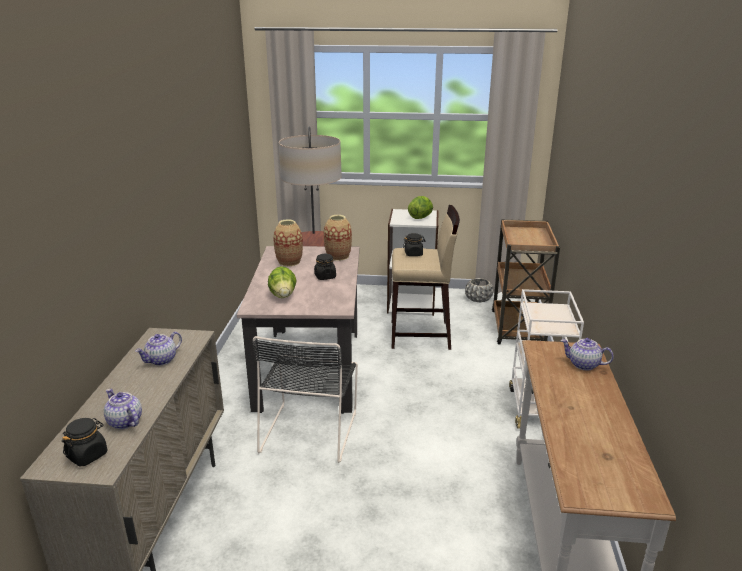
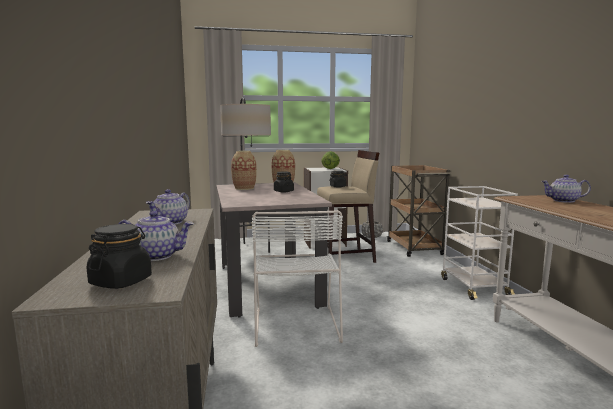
camera: 15 degrees left, 15 degrees down
(124, 422) = (157, 256): teapot -> teapot turned 150 degrees clockwise
(283, 295) = (256, 199): lettuce -> none
(310, 429) = (296, 323): black chair -> white chair

